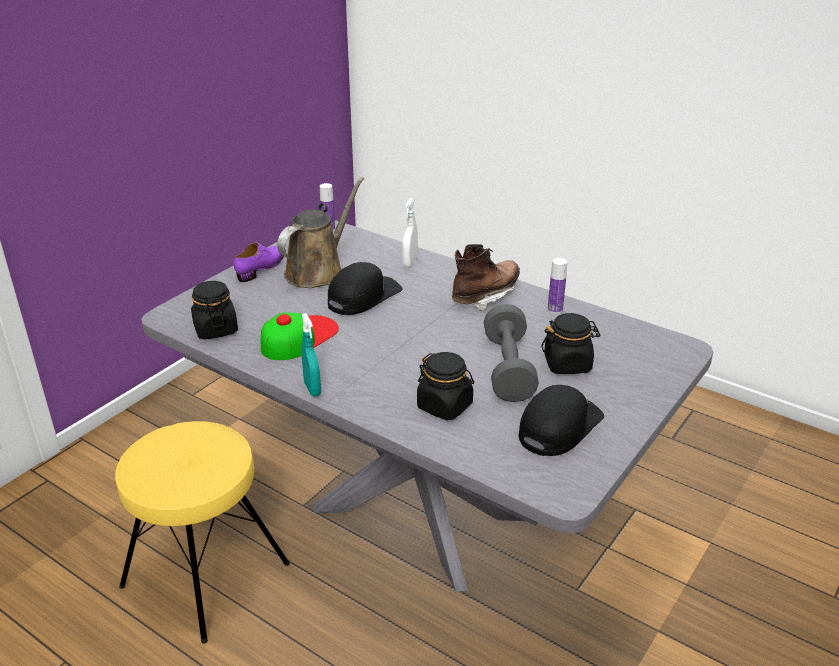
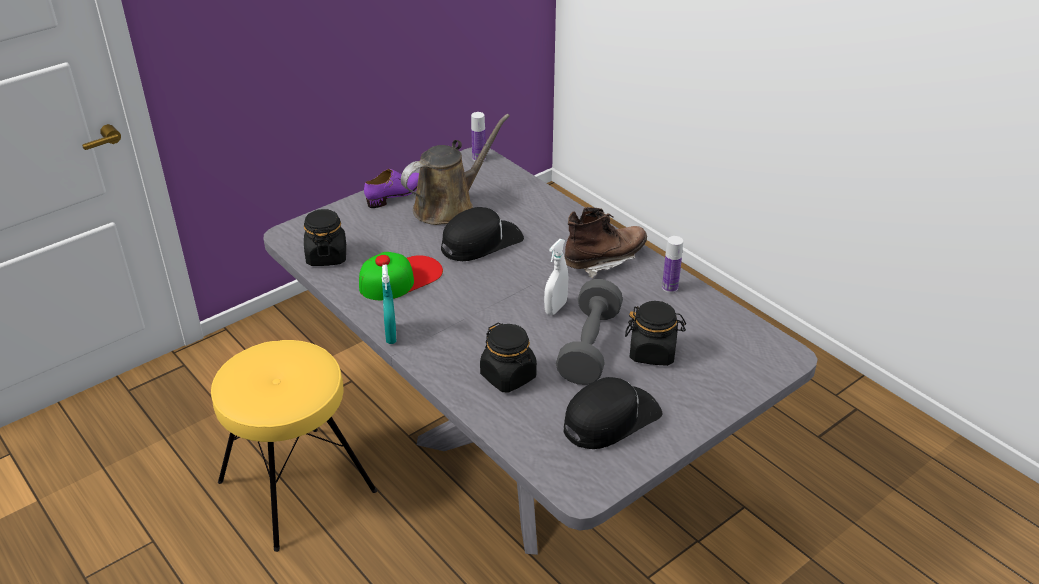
camera: 15 degrees right, 5 degrees up
(410, 262) = (544, 210): white spray bottle -> white spray bottle (555, 308)

